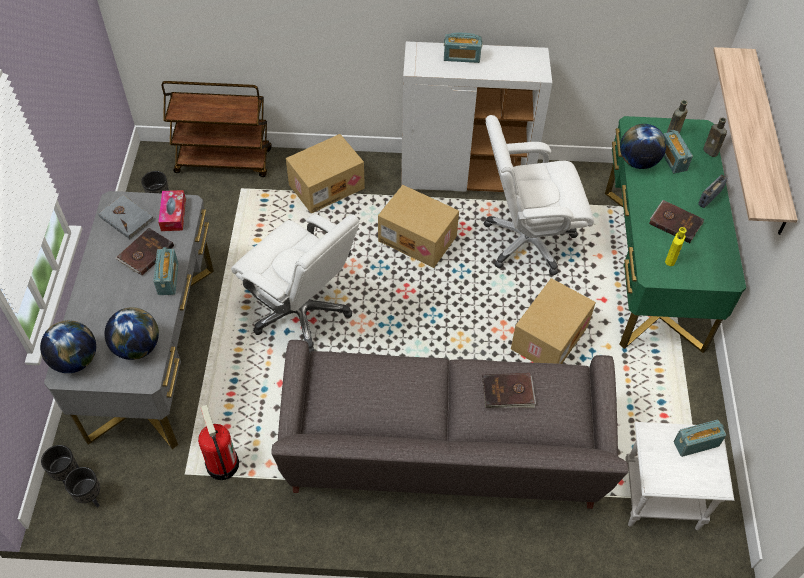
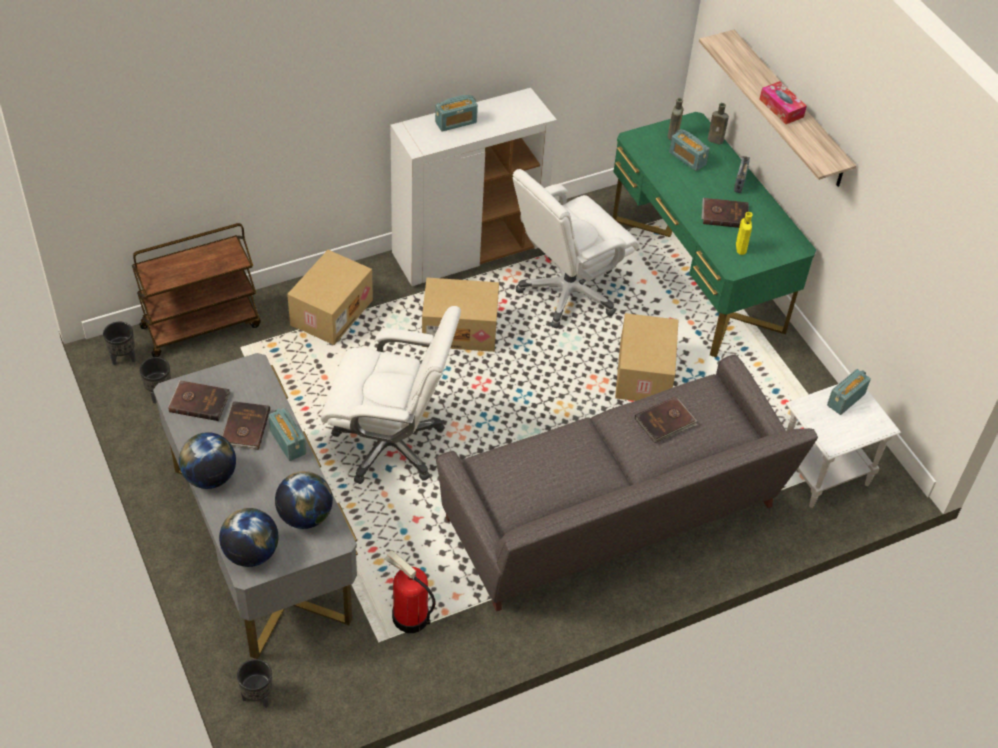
camera: 30 degrees left, 5 degrees down
(91, 497) = (297, 705): black planter -> black planter (123, 357)
(127, 218) = (199, 401): grey book -> brown book
(173, 215) = (246, 381): tissue box -> tissue box (781, 108)
(638, 161) = (658, 171): globe -> globe (210, 477)

